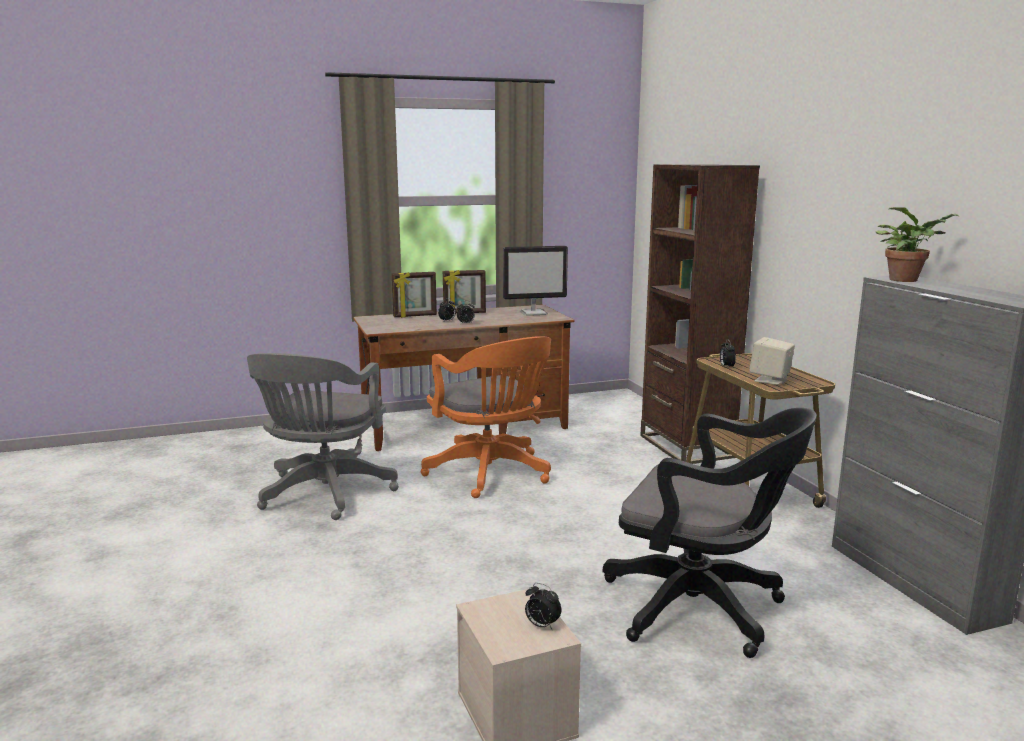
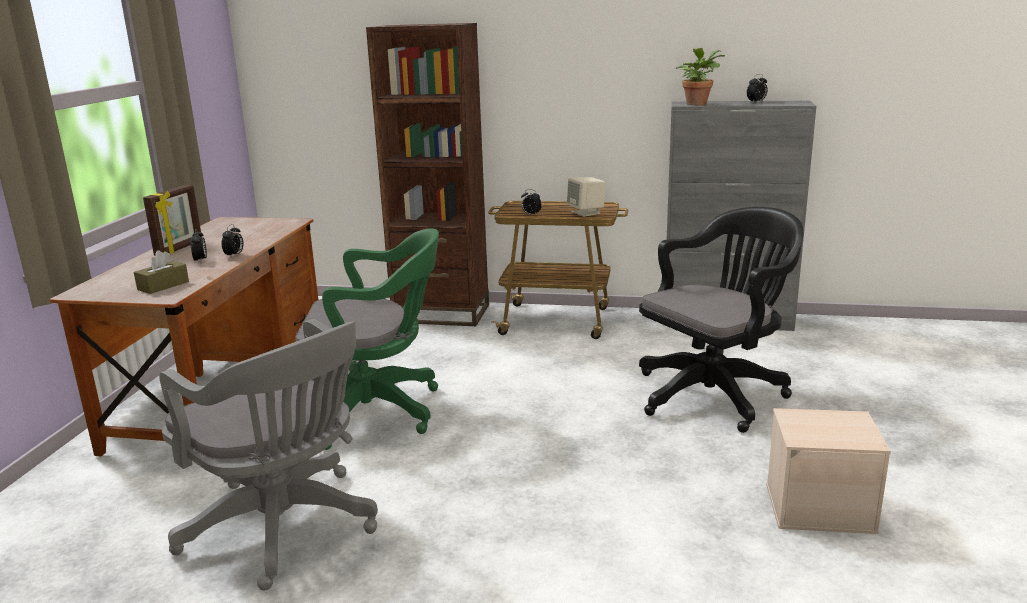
camera: 60 degrees left, 5 degrees up
(394, 326) = (163, 285): none -> brown tissue box
(415, 316) = (135, 270): picture frame -> none
(491, 474) = (376, 411): orange office chair -> green office chair
(534, 313) = (250, 225): monitor -> none
(541, 625) = (838, 419): alarm clock -> alarm clock (756, 102)

